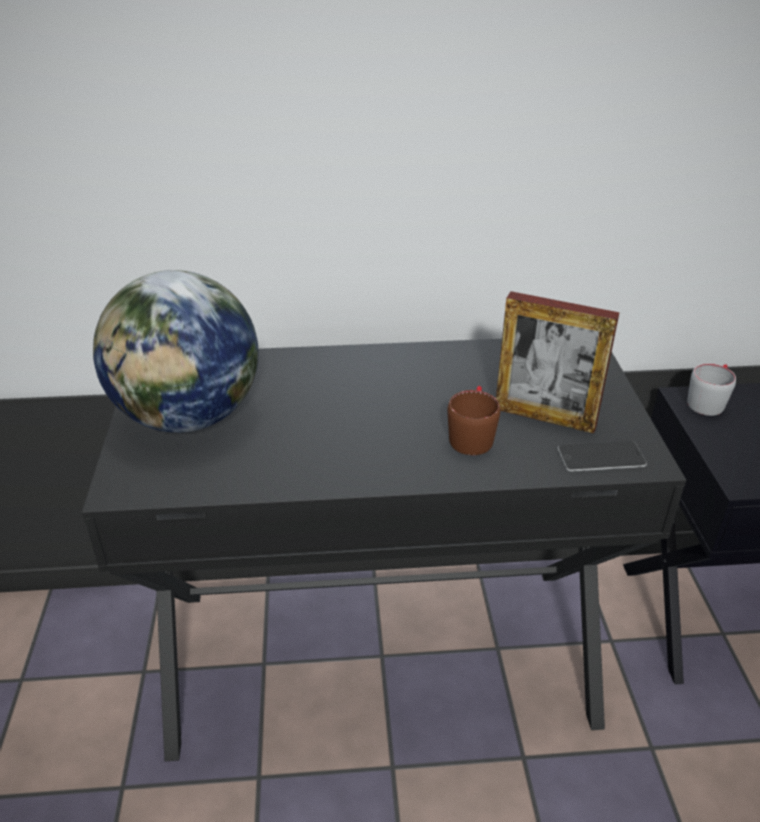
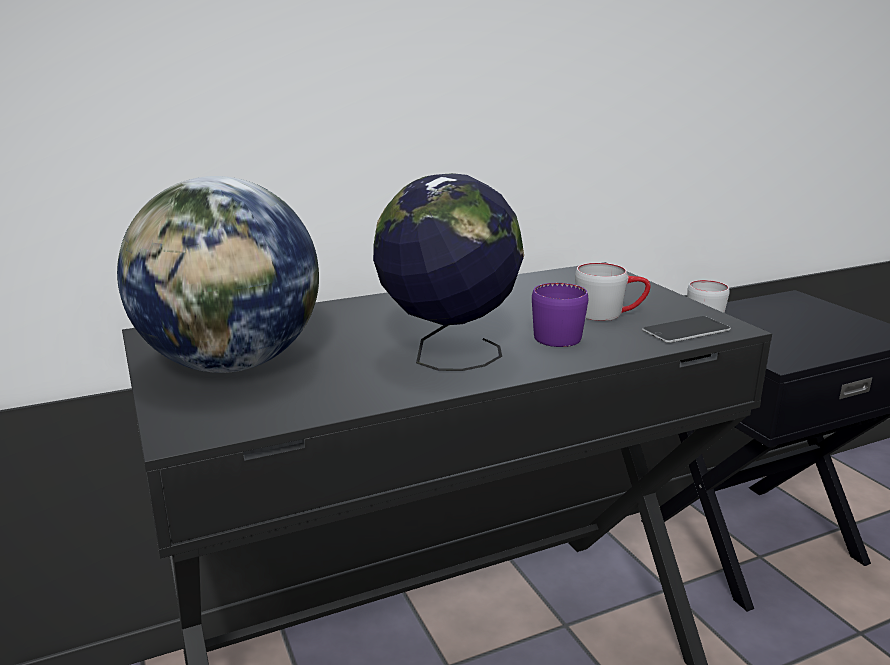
camera: 20 degrees left, 15 degrees down
(359, 446) = (447, 357): none -> globe
(471, 434) = (553, 333): brown mug -> purple mug
(544, 417) = (609, 314): picture frame -> grey mug

